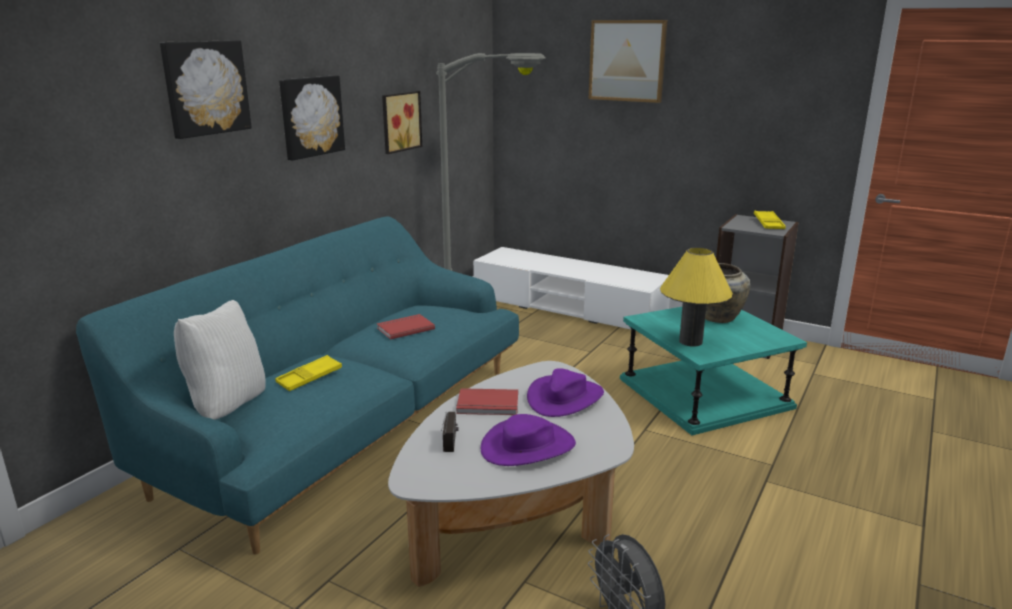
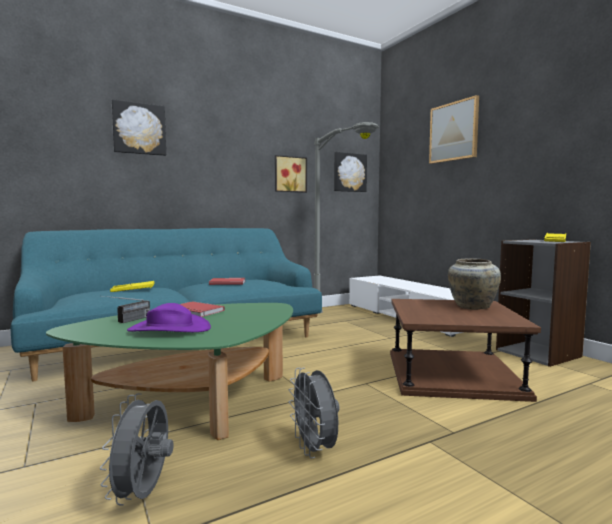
camera: 30 degrees right, 15 degrees down
(227, 406) = (73, 293): white pillow -> none
(310, 116) = (215, 158): picture -> picture (349, 172)
(519, 514) = (194, 404): white coffee table -> green coffee table
(565, 397) = (251, 316): purple hat -> none
(690, 341) = (421, 313): yellow table lamp -> none
(696, 523) = (315, 450): none -> grey fan
(704, 393) = (452, 374): turquoise side table -> brown side table

